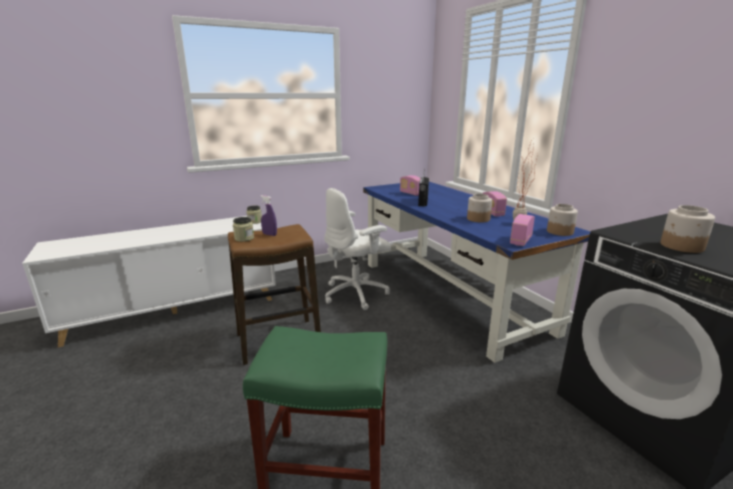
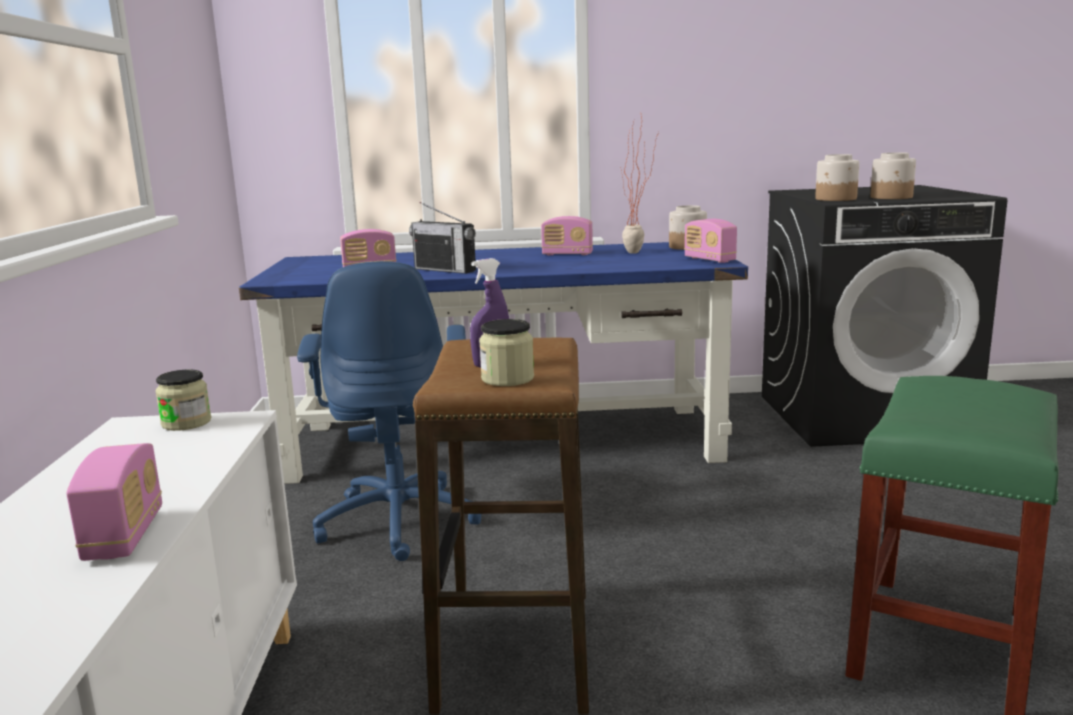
camera: 65 degrees left, 5 degrees down
(174, 236) = (125, 535): none -> radio
(356, 293) = (399, 520): white office chair -> blue office chair
(478, 219) = (589, 261): jar -> jar (836, 199)

